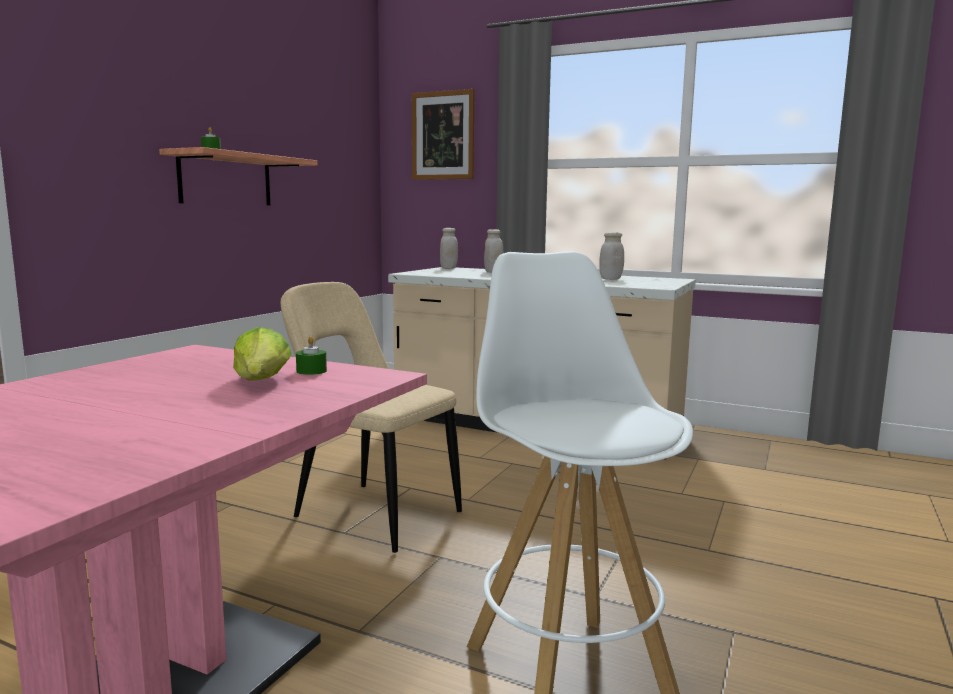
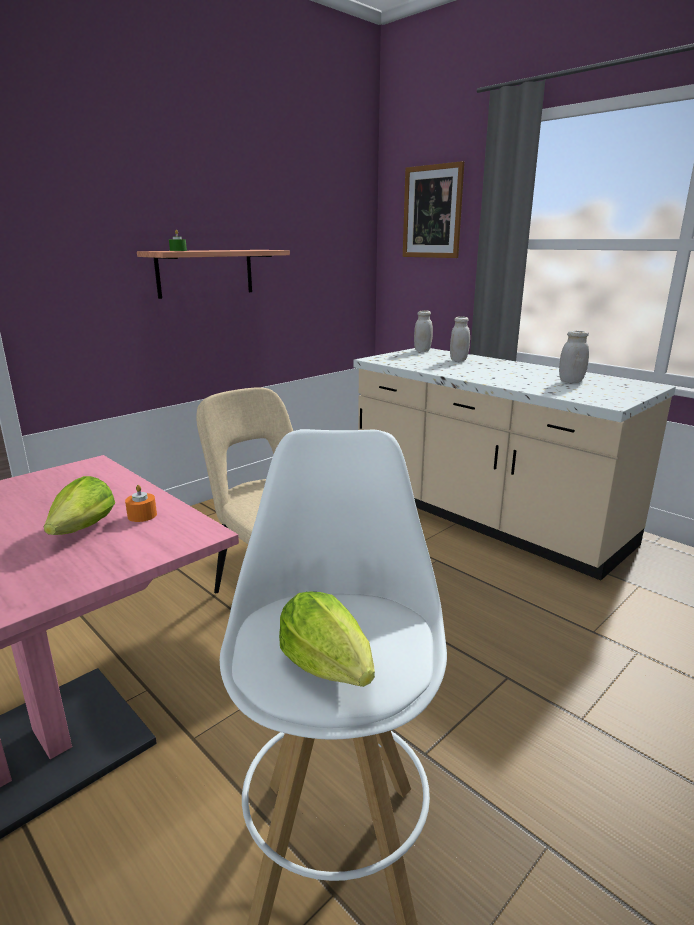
camera: 20 degrees right, 10 degrees up
(311, 371) = (142, 515): green candle -> orange candle
(602, 424) = (328, 665): none -> lettuce

